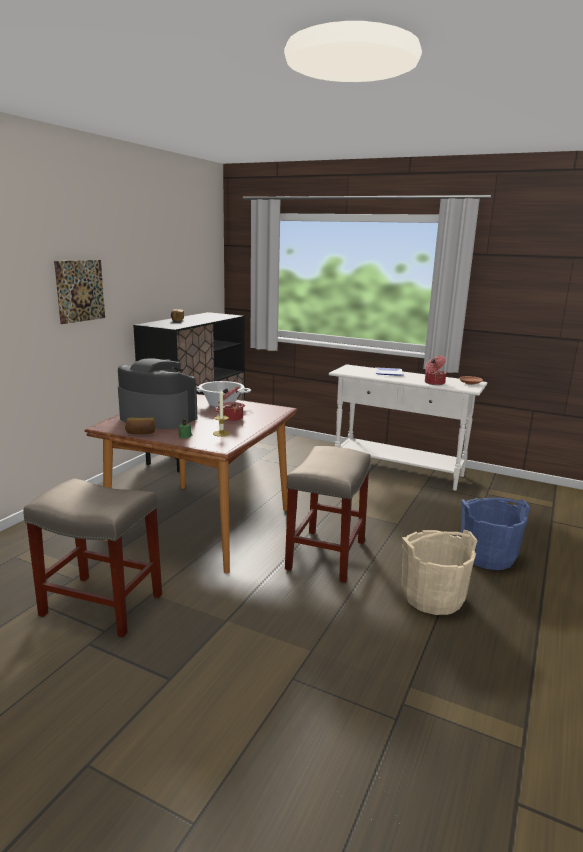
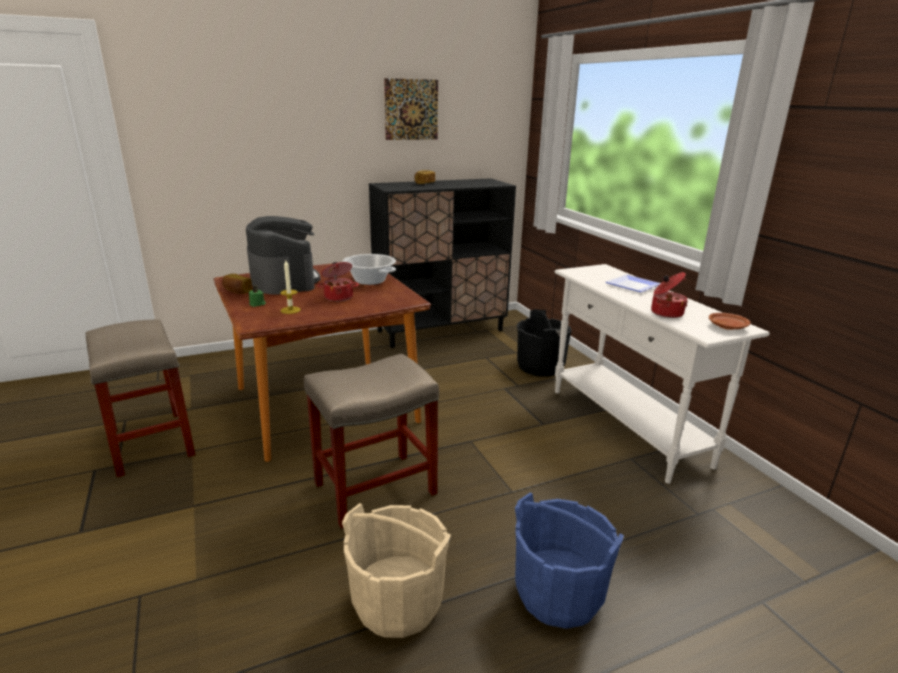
camera: 40 degrees right, 5 degrees up
(80, 291) = (298, 142): picture -> picture (411, 109)
(303, 453) = (540, 366): none -> black bucket

